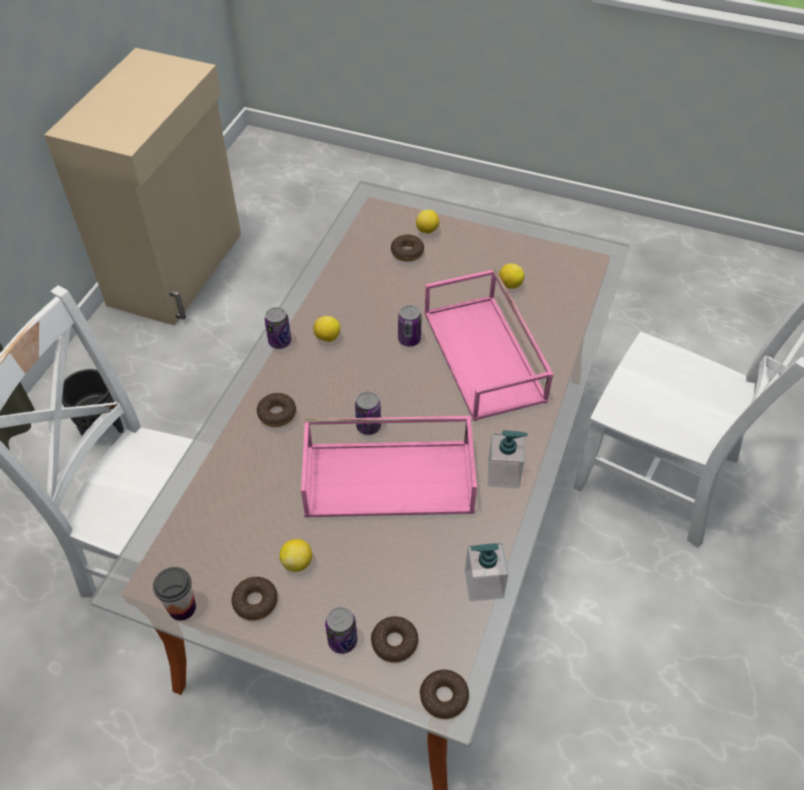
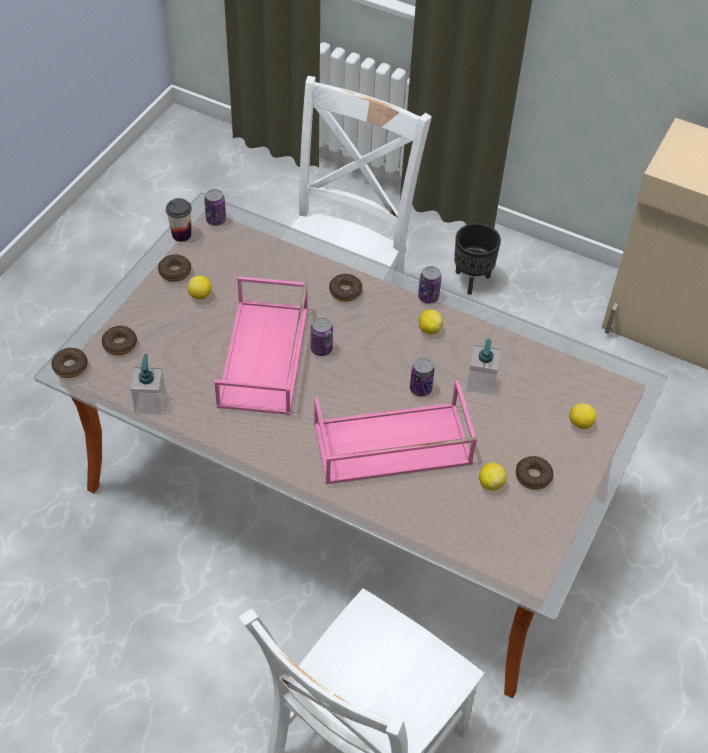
camera: 95 degrees right, 0 degrees up
(342, 640) = (130, 316): can -> can (216, 220)
(407, 252) = (545, 402): donut -> donut (533, 476)
(503, 474) = (251, 435): soap dispenser -> soap dispenser (481, 382)

